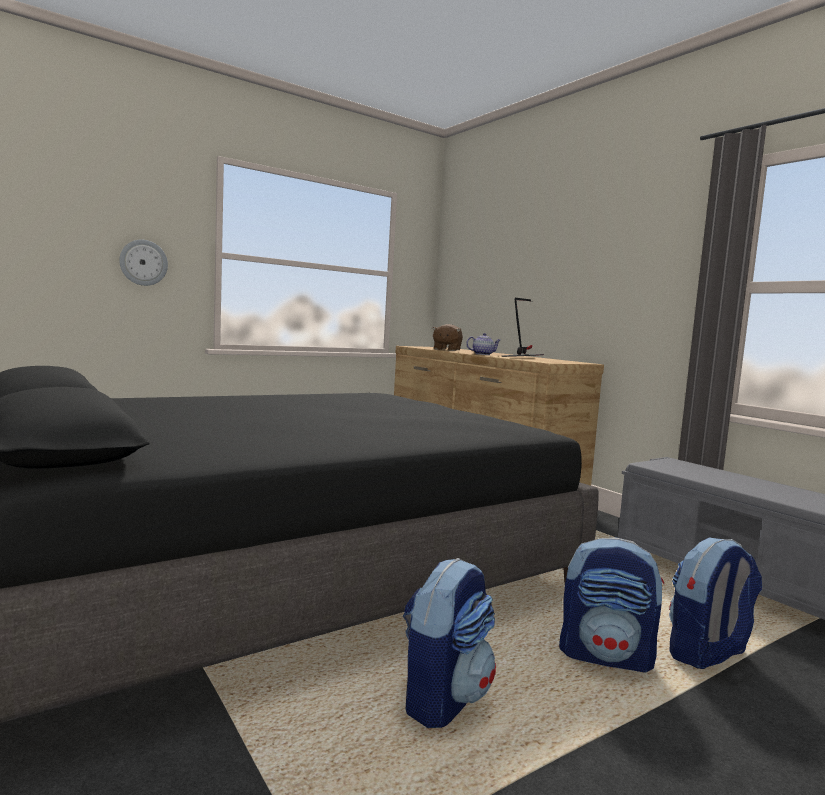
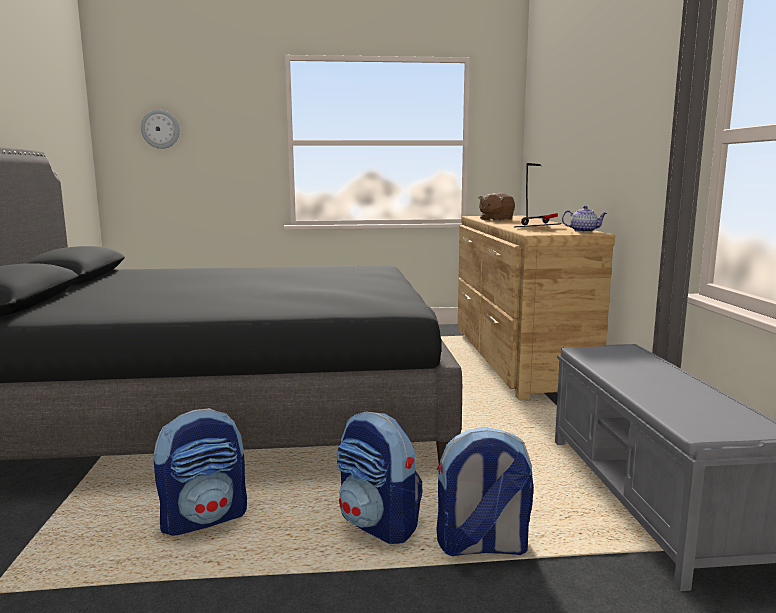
camera: 30 degrees right, 5 degrees up
(143, 262) = (229, 156): wall clock -> wall clock (160, 129)
(483, 354) = (506, 225): teapot -> teapot (583, 231)

